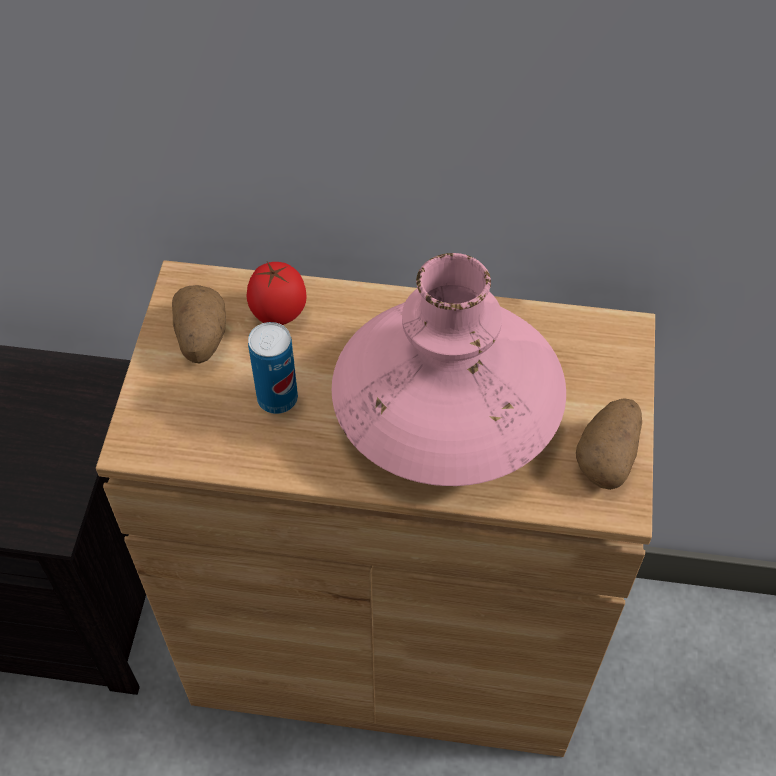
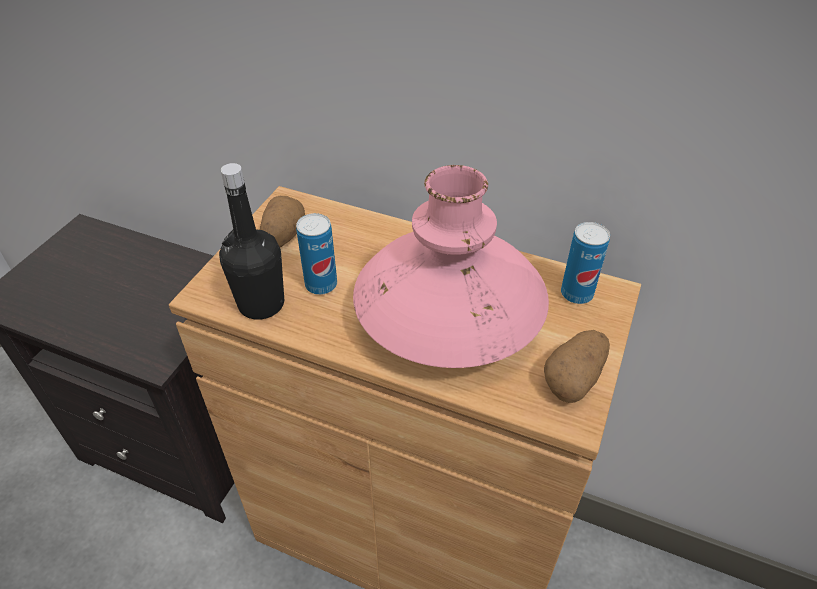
camera: 15 degrees right, 10 degrees down
(214, 442) = (261, 304): none -> black bottle
(278, 314) = (344, 231): tomato -> none
(585, 344) = (576, 294): none -> can

